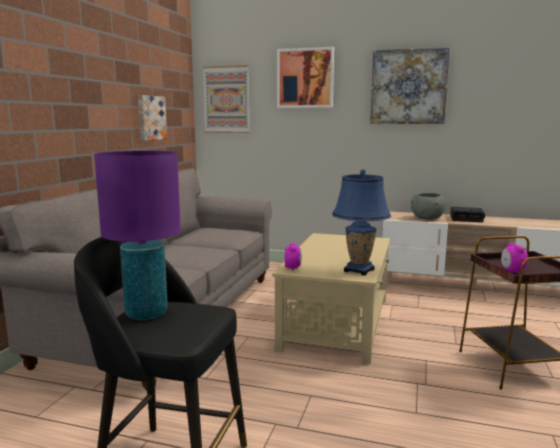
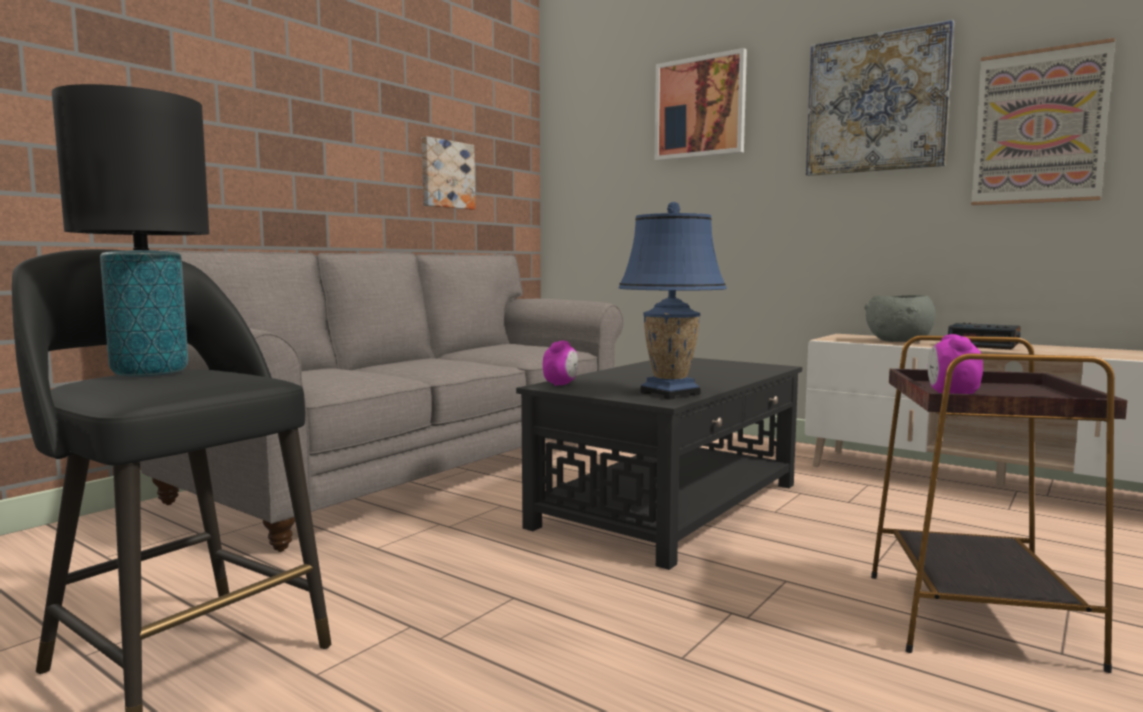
camera: 20 degrees right, 5 degrees down
(146, 313) = (149, 373): purple table lamp -> black table lamp
(226, 100) = (584, 154): picture -> picture (1039, 127)
(337, 322) = (671, 504): beige coffee table -> black coffee table

